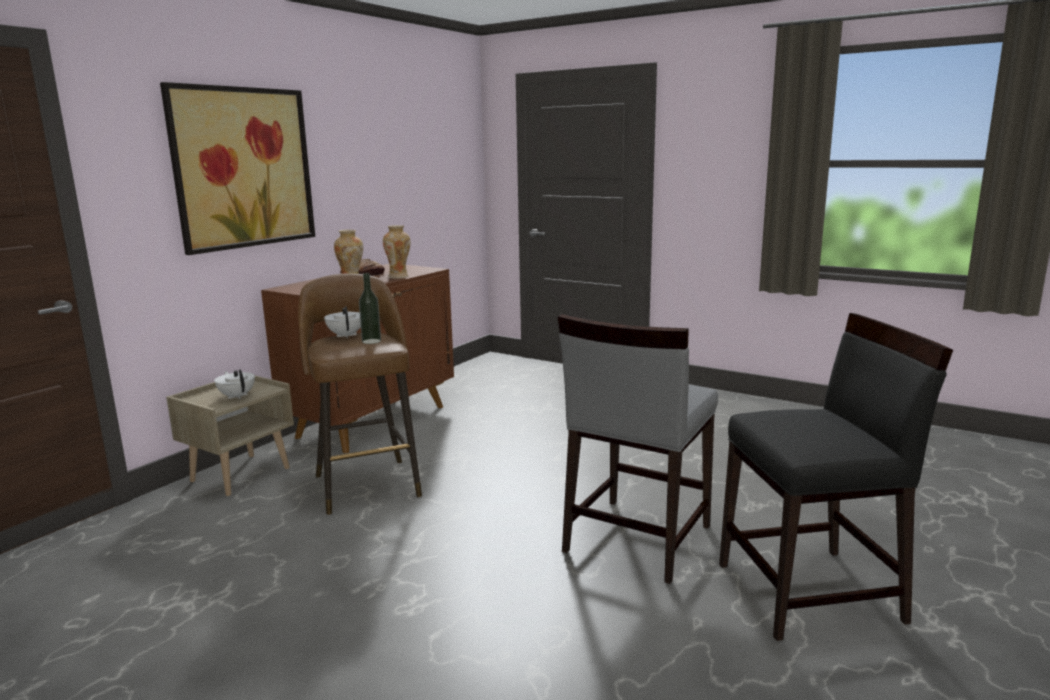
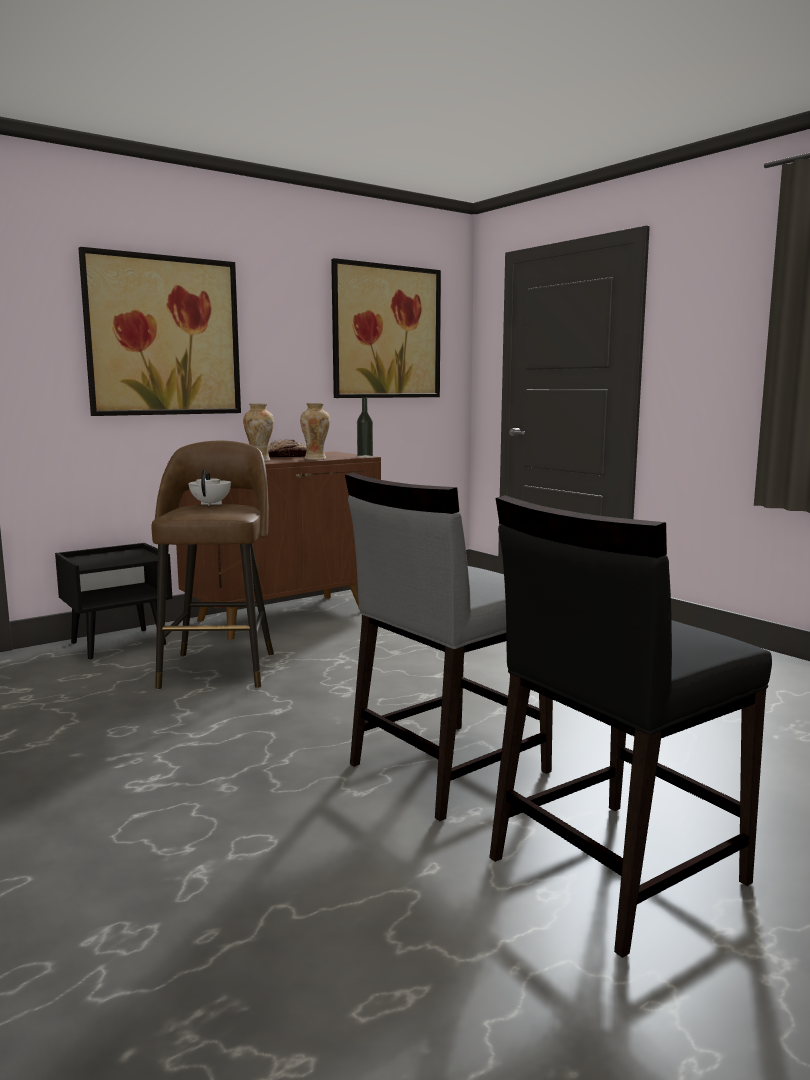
camera: 20 degrees right, 5 degrees down
(237, 396) = (116, 560): white teapot -> none
(241, 474) = (119, 643): beige nightstand -> black nightstand
(371, 341) = (225, 509): bottle -> bottle (365, 456)
(421, 148) = (386, 332): none -> picture
(811, 592) = (613, 870): black chair -> black chair turned 135 degrees clockwise

